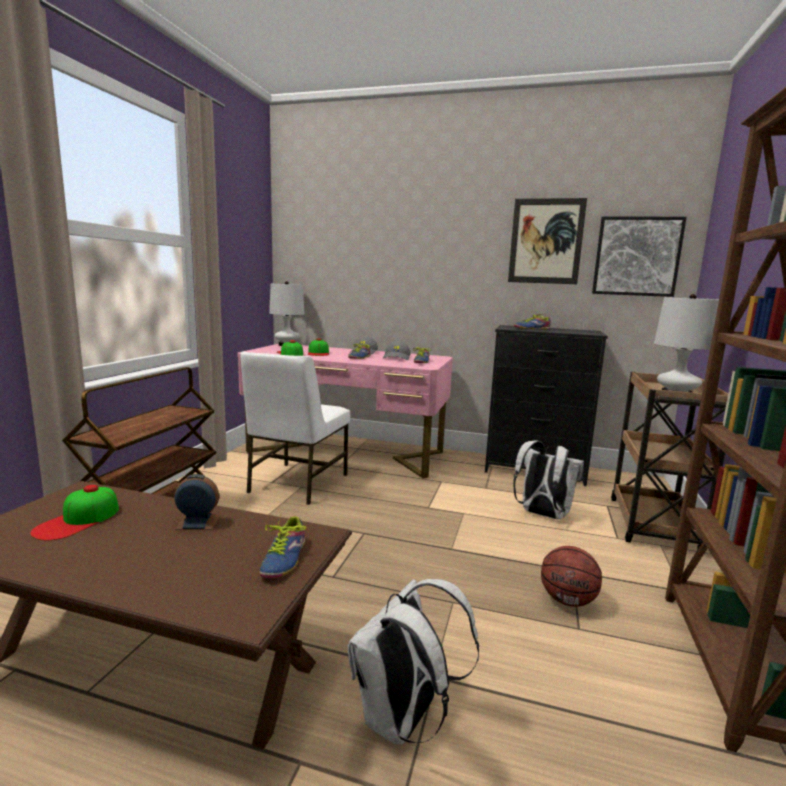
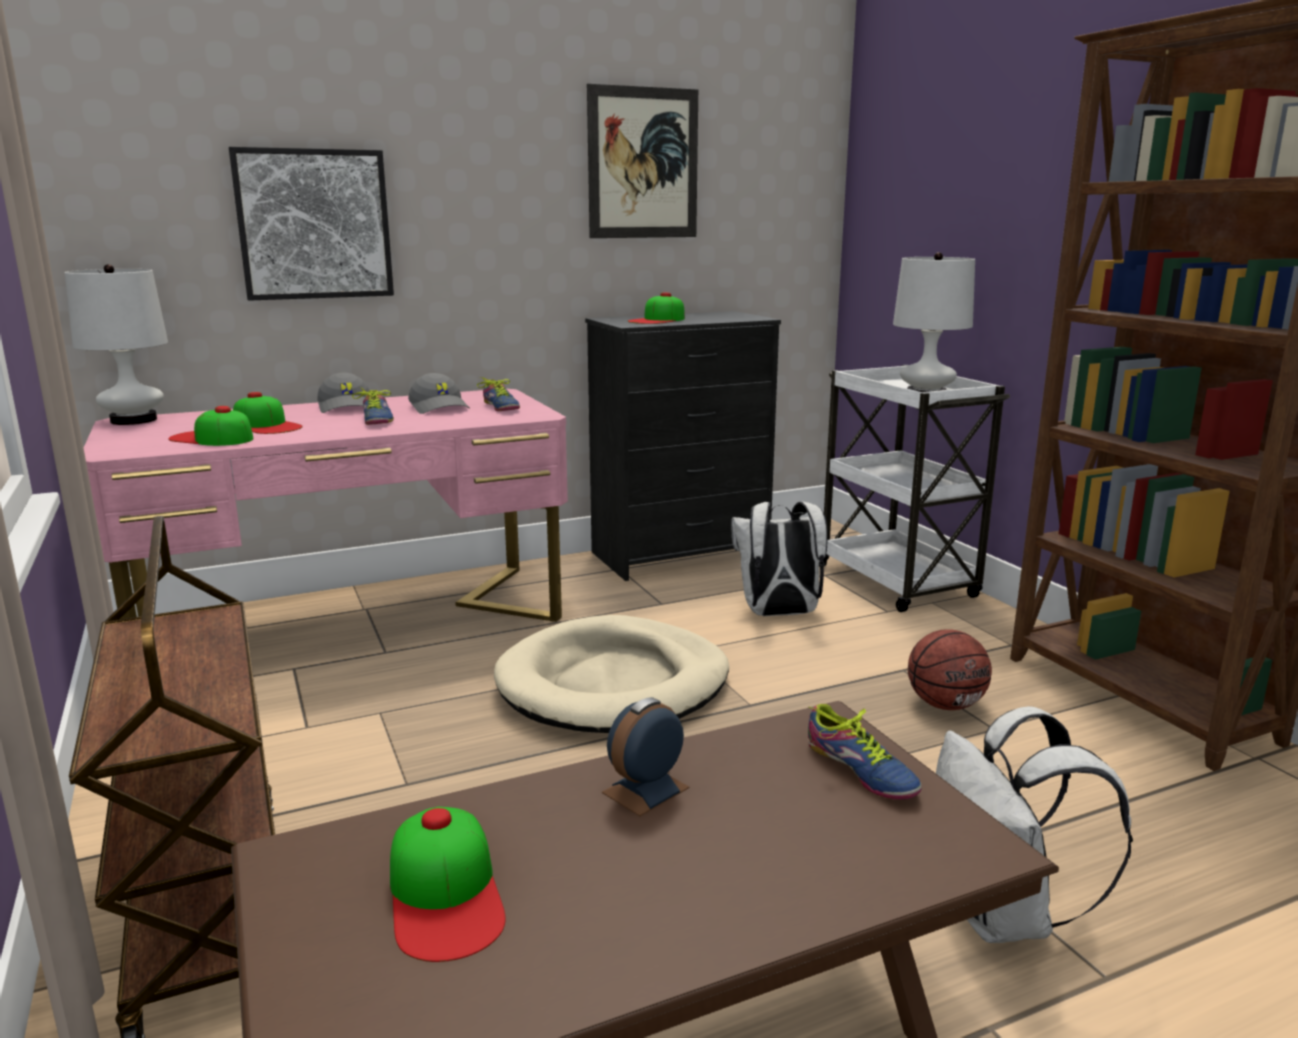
camera: 40 degrees left, 5 degrees up
(296, 483) = (361, 710): white chair -> none
(403, 512) = (614, 683): none -> beige dog bed
(531, 329) = (657, 320): shoe -> cap
(636, 256) = (770, 188): picture -> picture (314, 224)
(653, 526) = (897, 582): brown cart -> white cart

